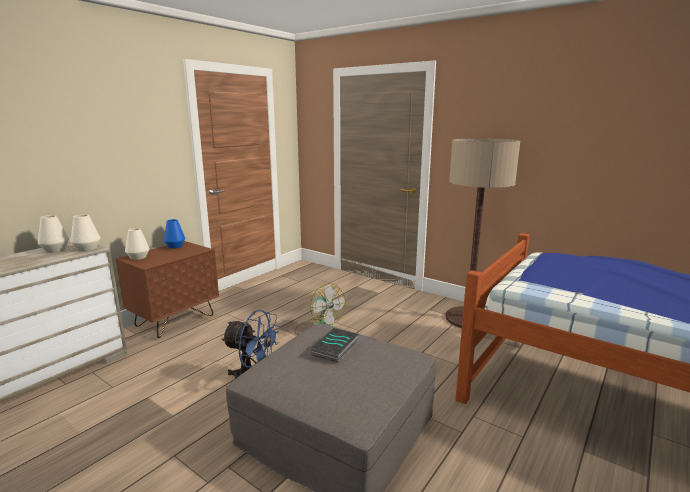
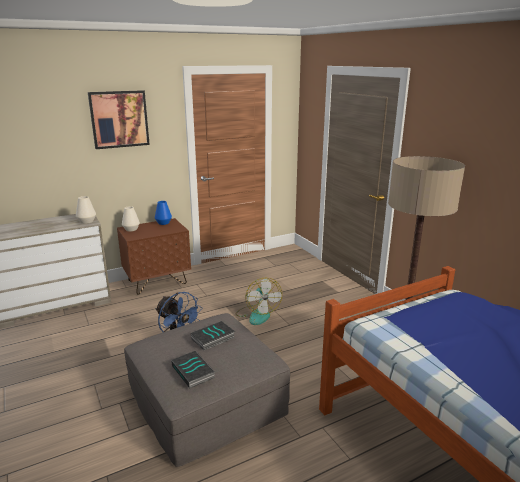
camera: 25 degrees right, 5 degrees up
(55, 250) = (68, 219): white vase -> none
(112, 117) = (119, 119): none -> picture
(349, 387) = (194, 372): none -> book

